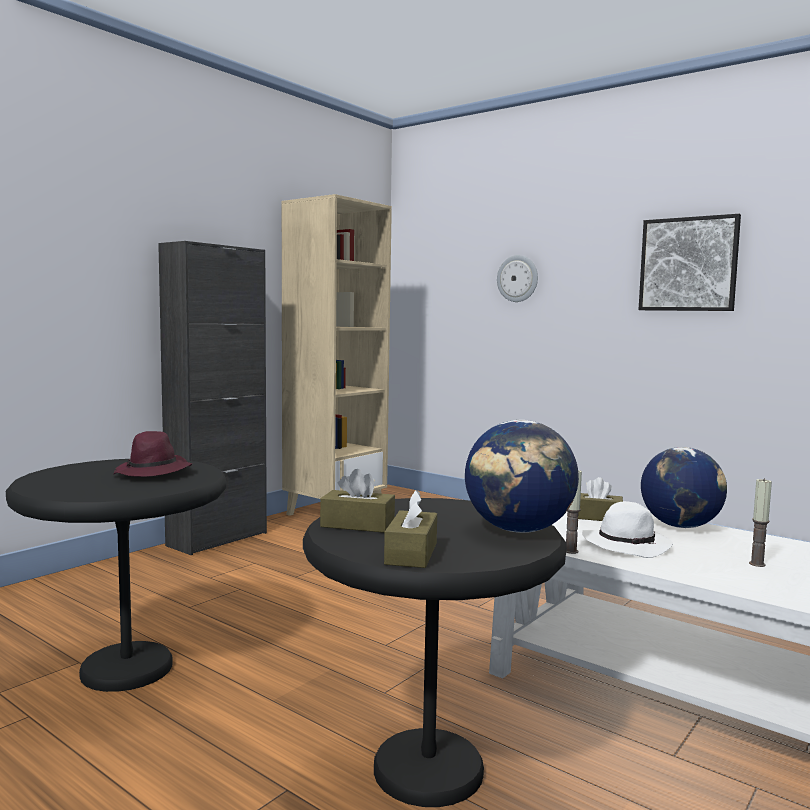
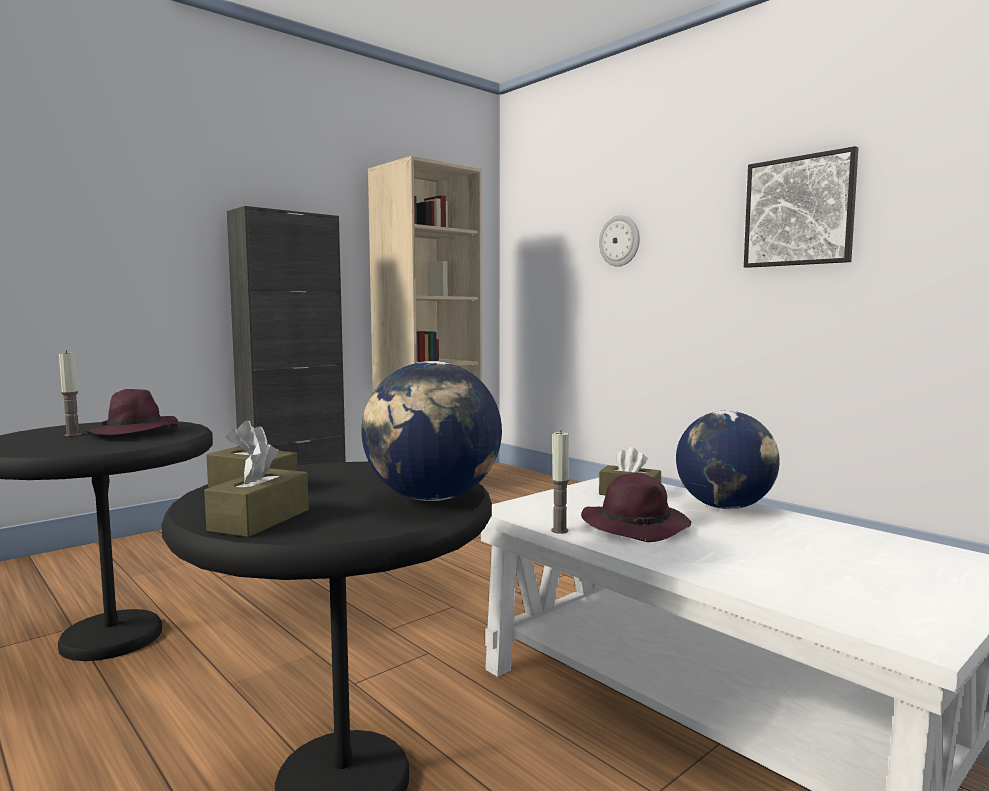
camera: 10 degrees right, 0 degrees up
(627, 545) = (637, 526): white hat -> purple hat
(757, 564) = (788, 555): candle -> candle (73, 435)

